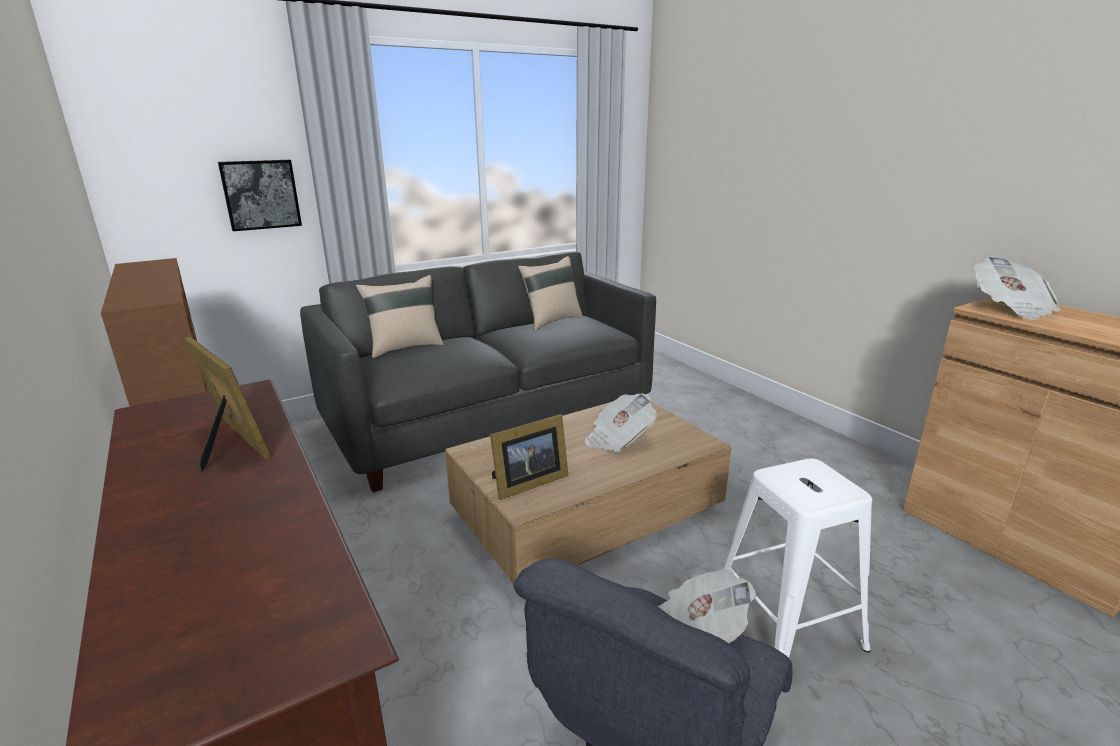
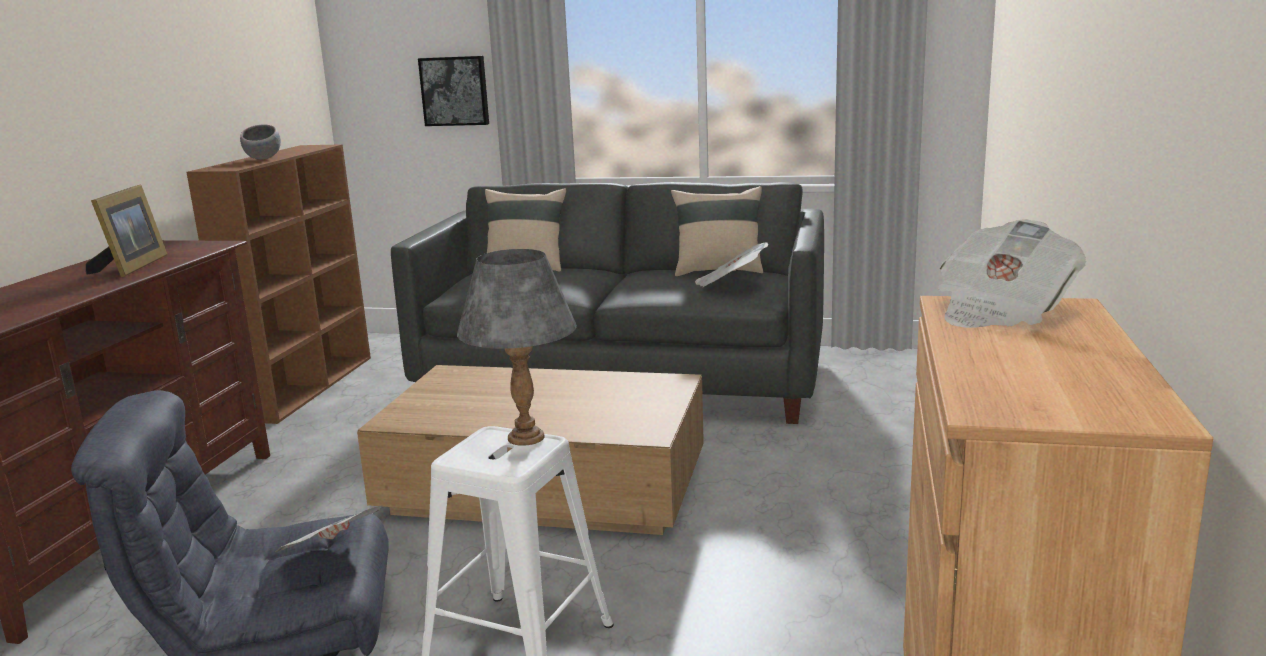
camera: 45 degrees right, 5 degrees down
(150, 284) = (264, 159): none -> grey bowl
(527, 483) = (430, 407): picture frame -> none
(618, 439) = (579, 403): newspaper -> newspaper (729, 284)
(799, 468) = (526, 437): none -> grey table lamp

